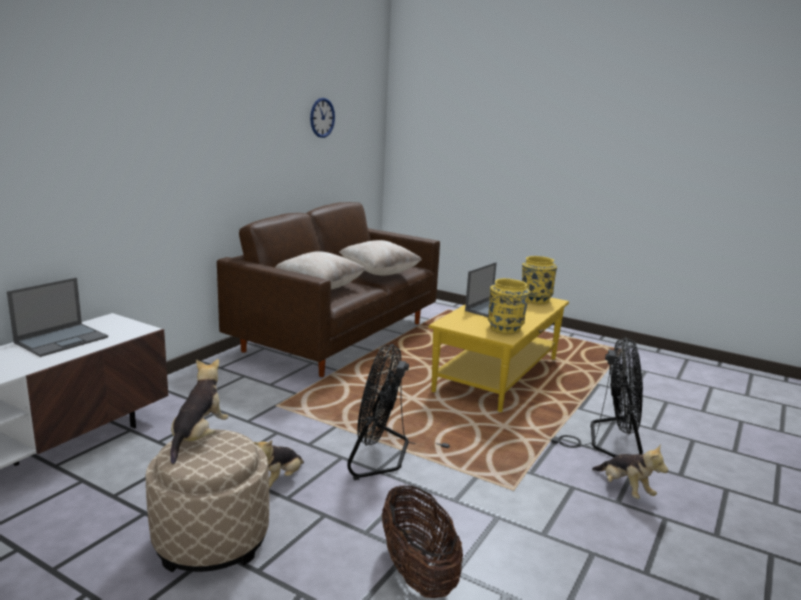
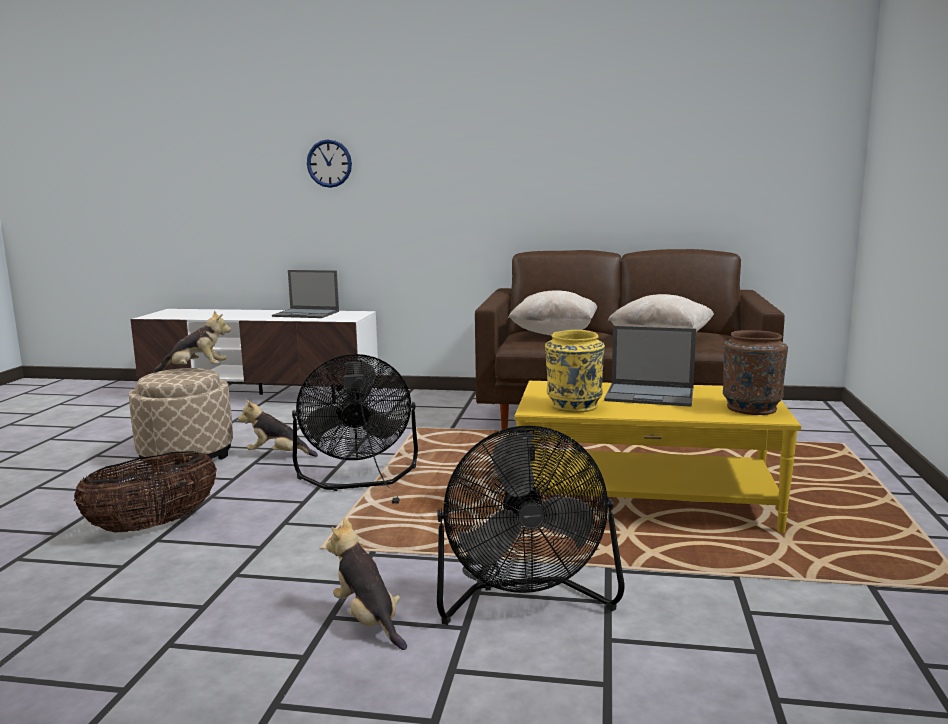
camera: 70 degrees right, 5 degrees down
(322, 117) = (693, 138): wall clock -> wall clock (329, 163)
(535, 299) = (751, 408): yellow vase -> brown vase
(624, 490) = (368, 620): plush toy -> plush toy turned 105 degrees clockwise

